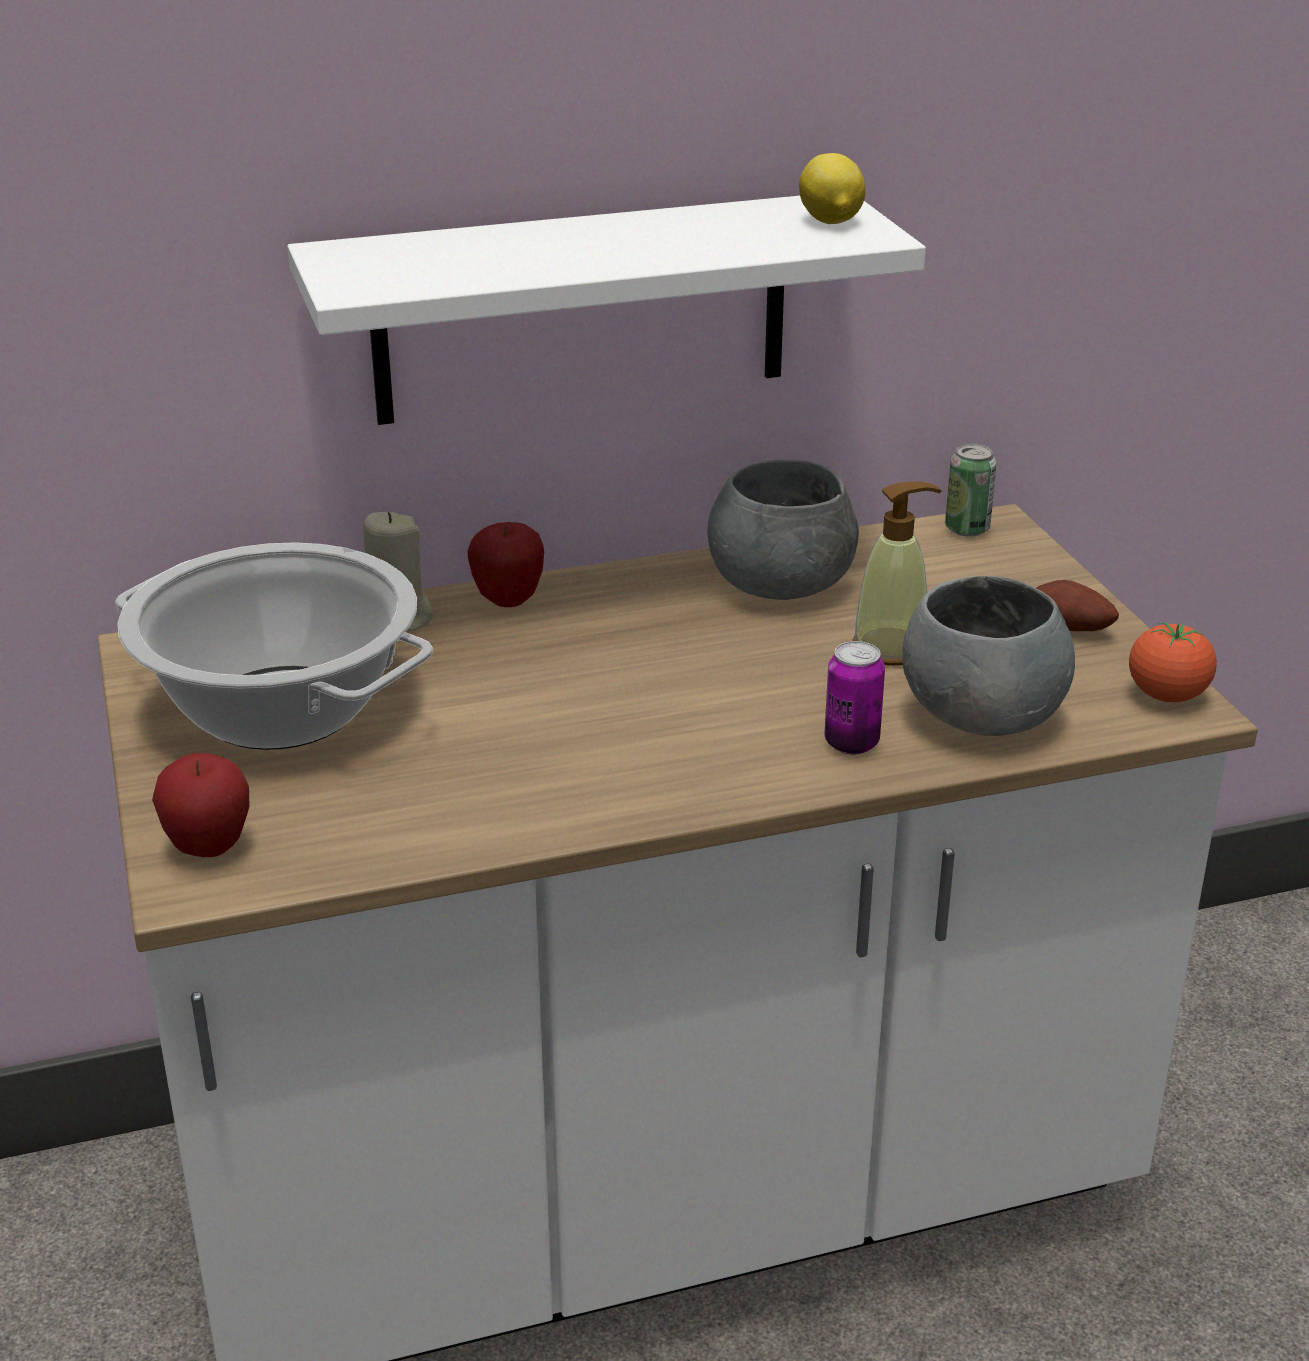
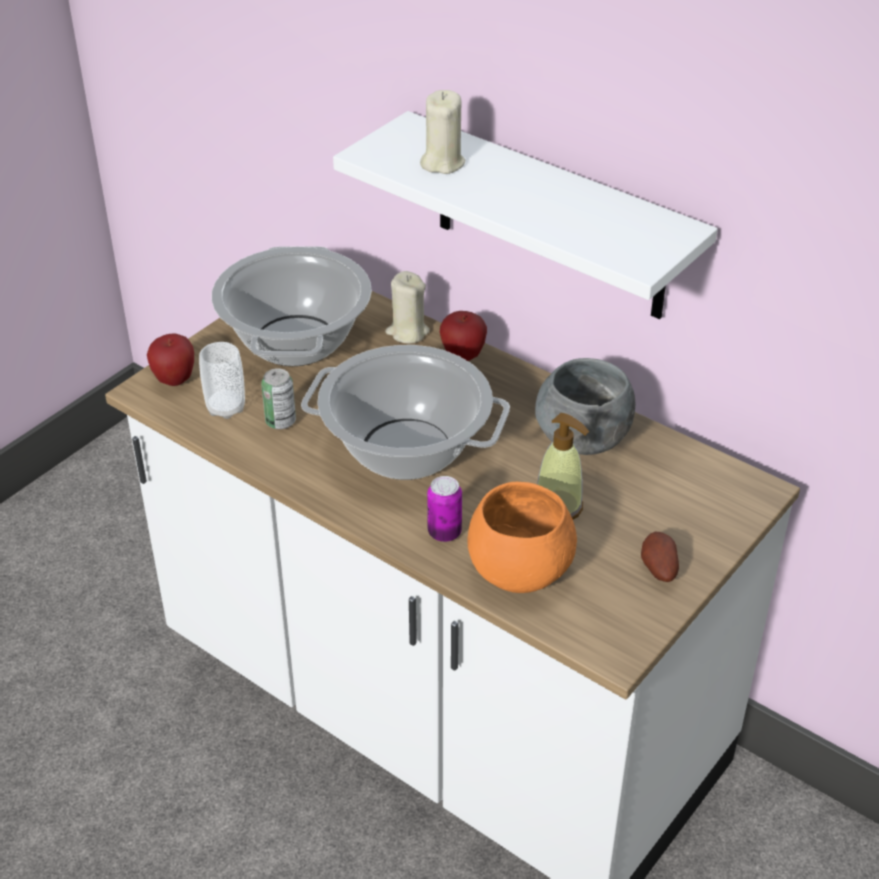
camera: 55 degrees right, 10 degrees up
(350, 824) = (226, 408): none -> cup
(465, 260) = (442, 163): none -> beige candle
(647, 711) = (405, 450): none -> cooking pot
(830, 222) = (646, 241): lemon -> none
(967, 529) = (738, 480): can -> can (280, 421)
(982, 716) = (521, 570): grey bowl -> orange bowl
(1167, 696) = (622, 637): tomato -> none

